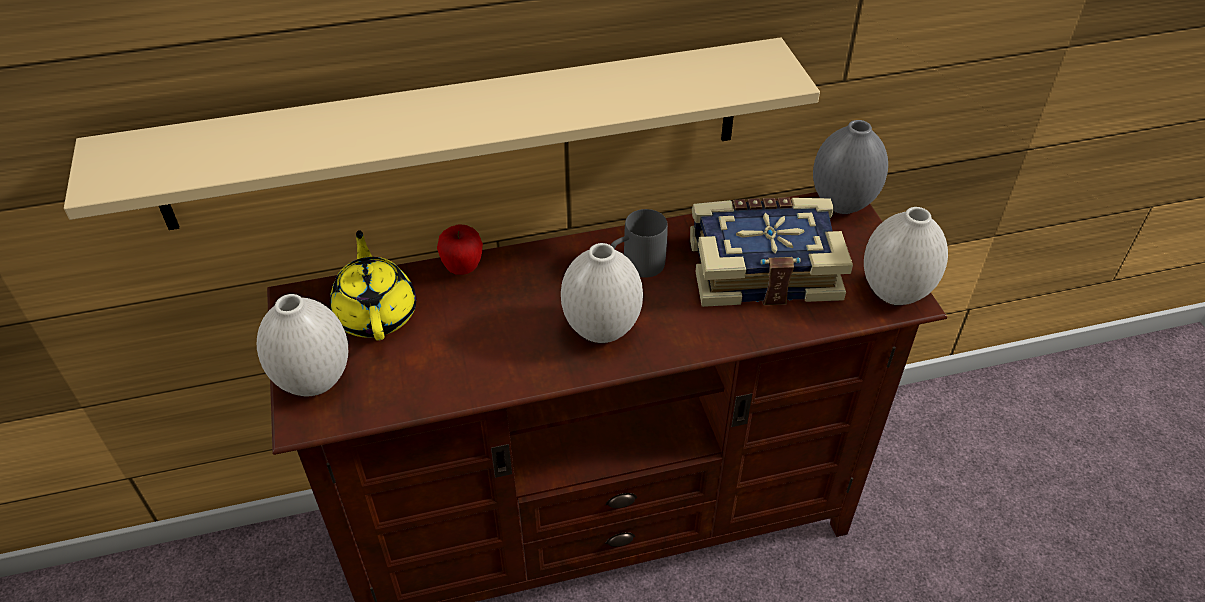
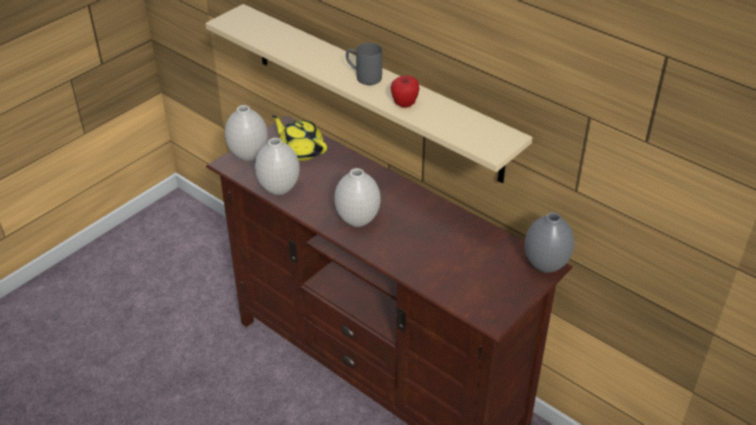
camera: 55 degrees right, 5 degrees down
(376, 313) = (301, 151): yellow teapot -> yellow teapot turned 90 degrees counterclockwise
(463, 268) = (353, 160): apple -> apple (404, 104)
(635, 267) = (411, 212): grey mug -> grey mug (363, 77)
(762, 268) = (458, 255): book -> none
(895, 294) = (492, 313): white vase -> white vase (279, 189)

